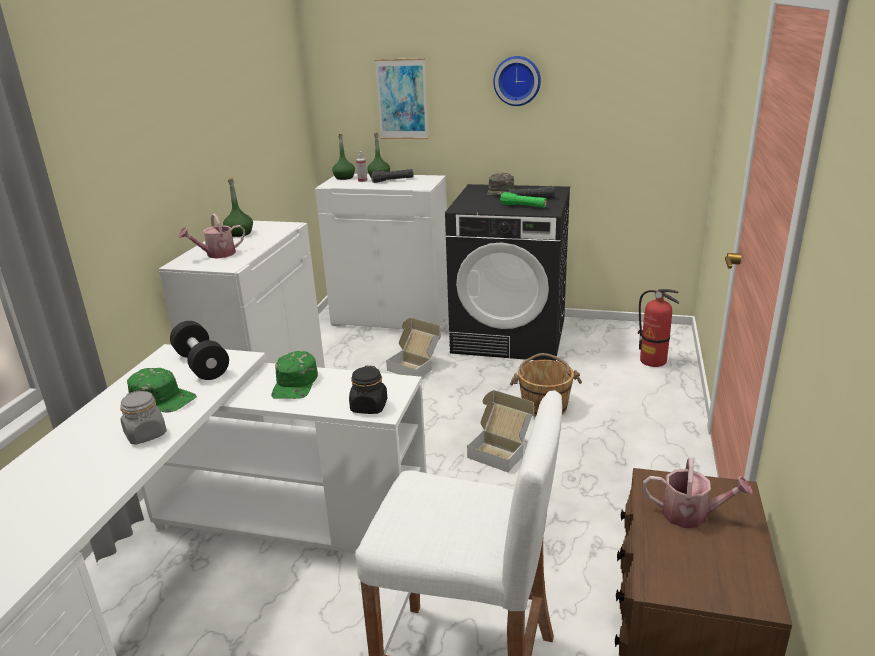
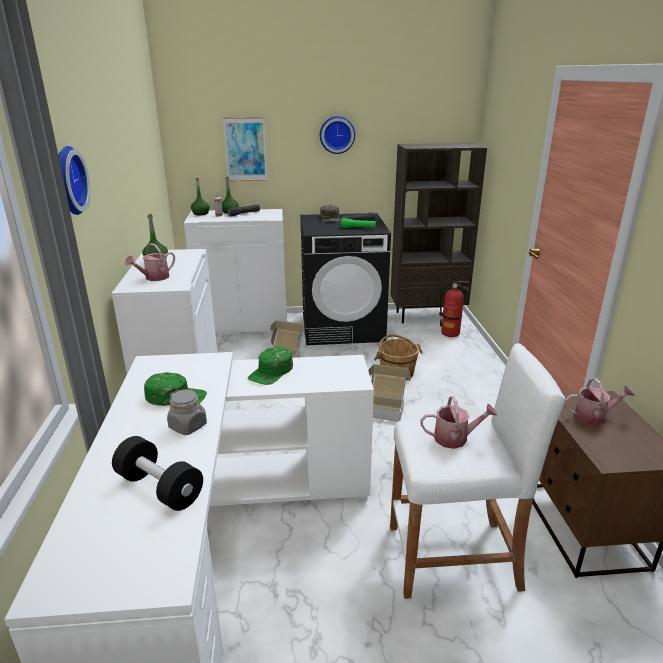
camera: 20 degrees left, 0 degrees up
(83, 141) = (66, 181): none -> wall clock
(202, 365) = (186, 367): black dumbbell -> black dumbbell (160, 488)
(295, 383) = (271, 372): green cap -> green cap turned 45 degrees clockwise
(369, 407) = (344, 380): black jar -> none
(449, 507) = (455, 438): none -> watering can
(635, 333) = (427, 316): none -> brown bookcase

